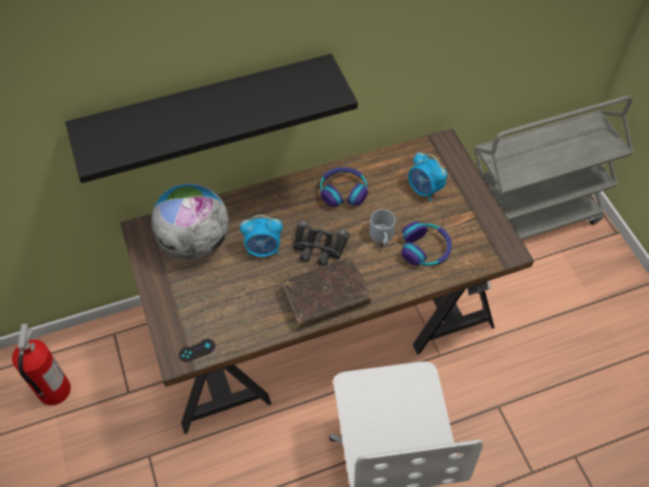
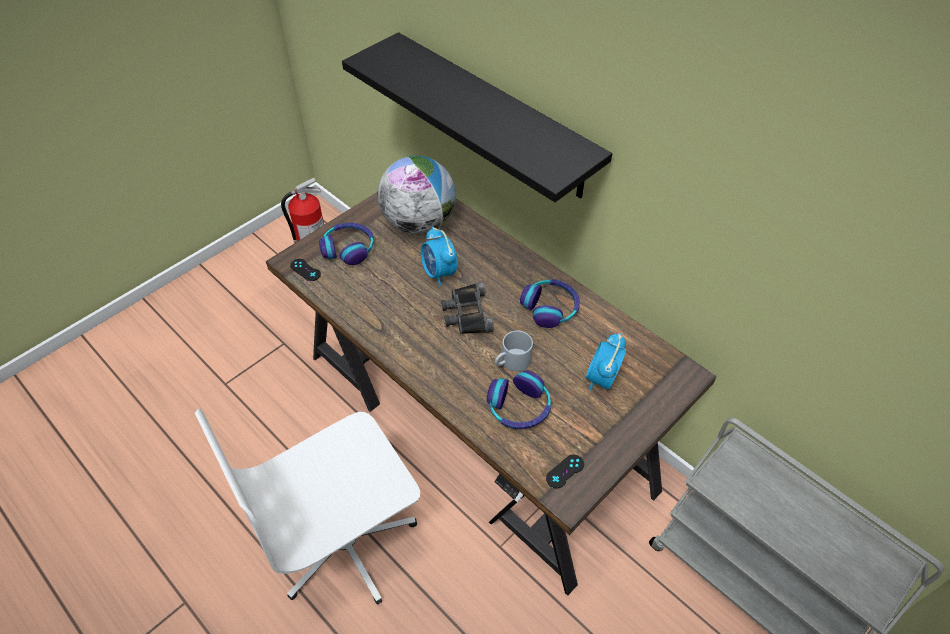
camera: 65 degrees right, 5 degrees down
(191, 307) = (348, 248): none -> headphones
(325, 297) = (408, 341): brown book -> none
(490, 244) = (565, 471): none -> black game controller

